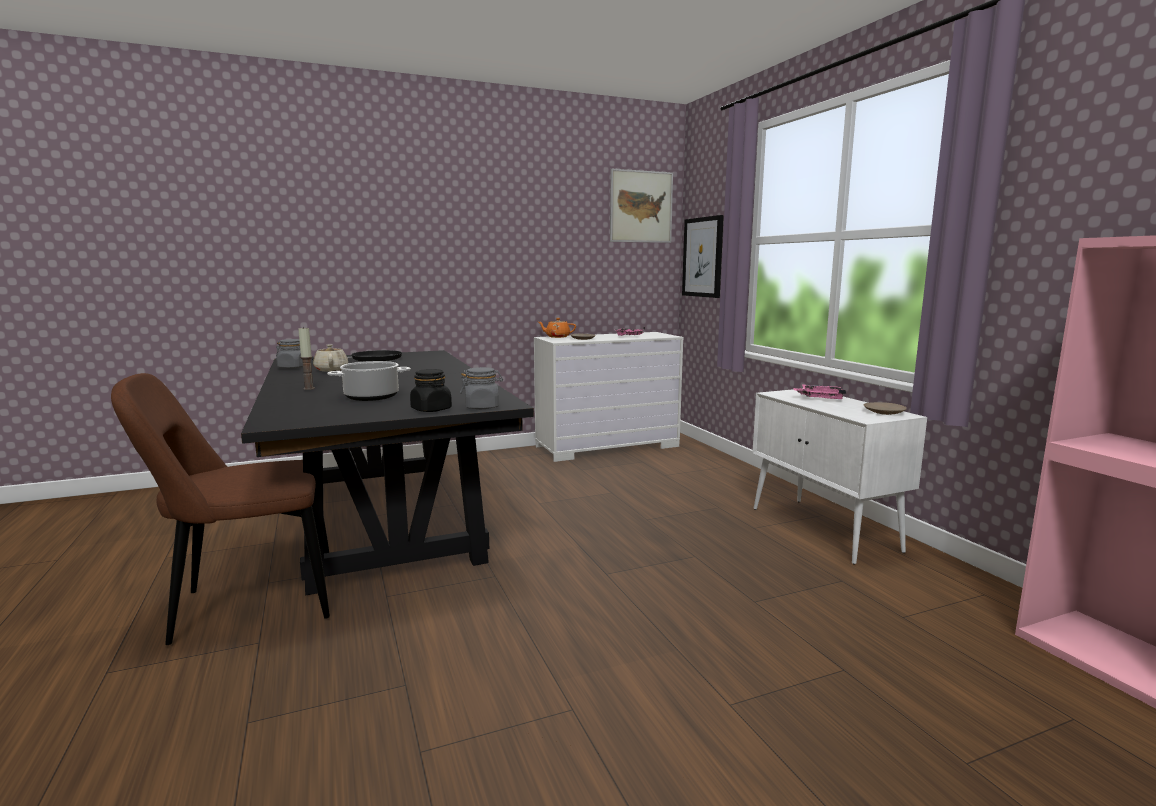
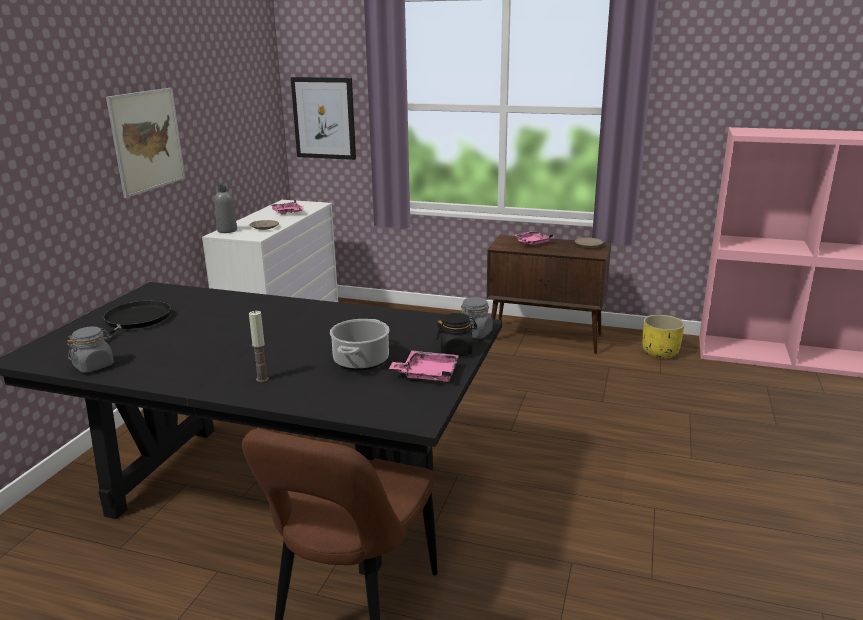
camera: 50 degrees left, 10 degrees up
(331, 370) = (161, 351): beige teapot -> none
(368, 412) = (427, 374): none -> pink tray
(557, 337) = (227, 230): orange teapot -> grey bottle
(641, 207) = (254, 67): picture -> picture (147, 140)
(824, 530) = (546, 338): white cabinet -> brown cabinet
(954, 601) = (659, 353): none -> yellow planter

